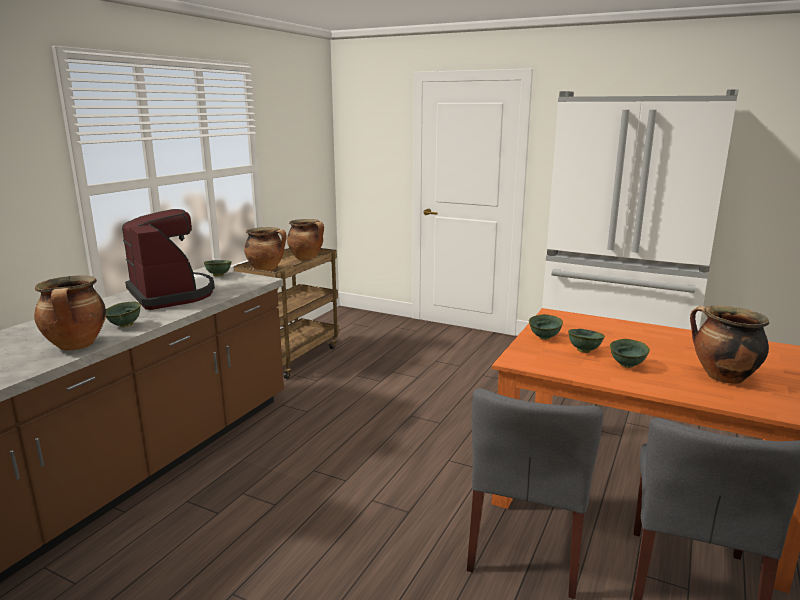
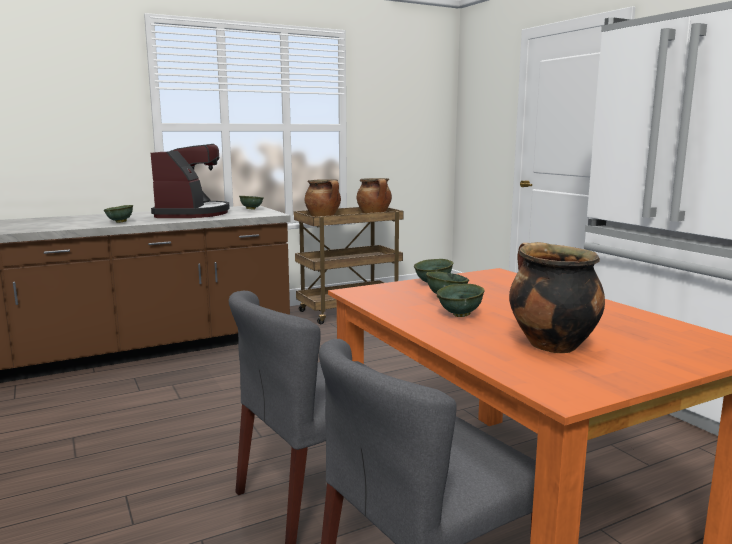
camera: 35 degrees right, 5 degrees down
(77, 346) = (69, 226): cooking pot -> none

